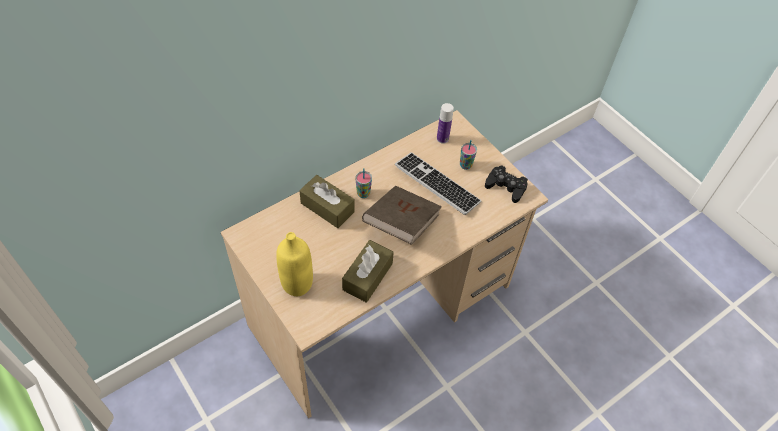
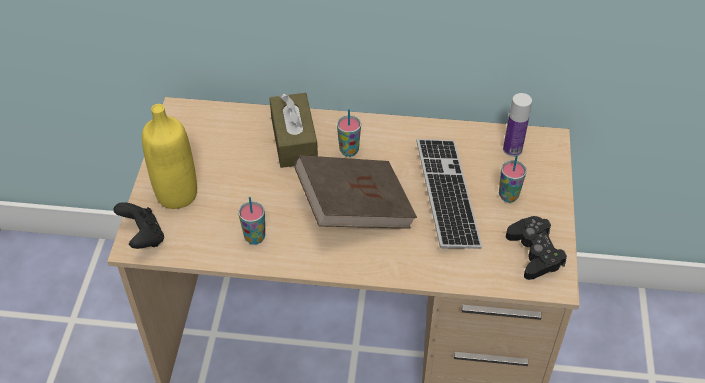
camera: 45 degrees right, 5 degrees down
(307, 321) = (143, 237): none -> black game controller
(367, 276) = (255, 237): brown tissue box -> cup

